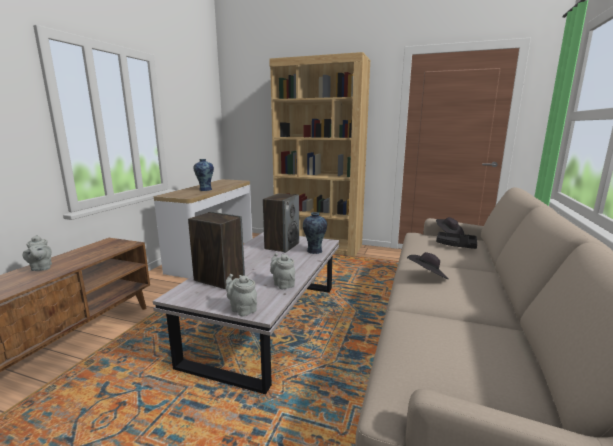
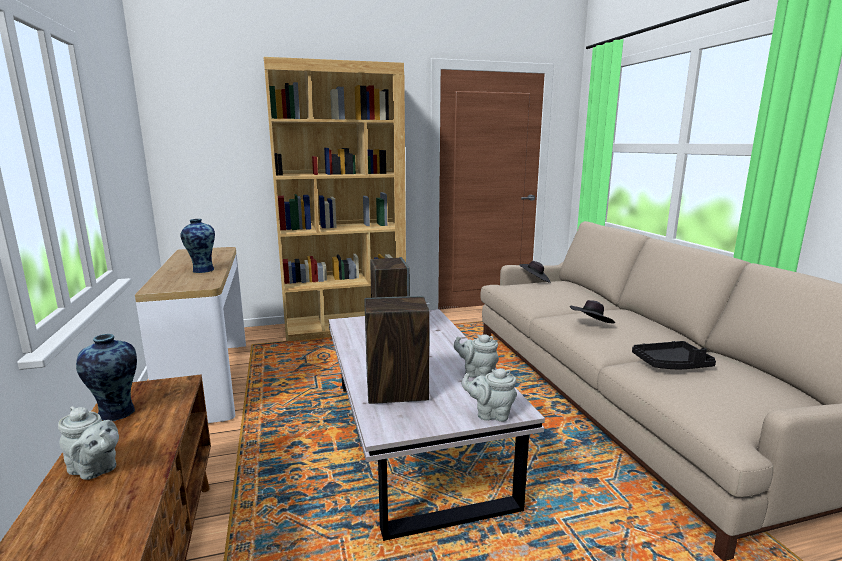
camera: 35 degrees left, 0 degrees up
(314, 251) = (438, 328): vase -> vase (117, 413)
(456, 245) = (559, 290): black tray -> black tray (671, 364)

